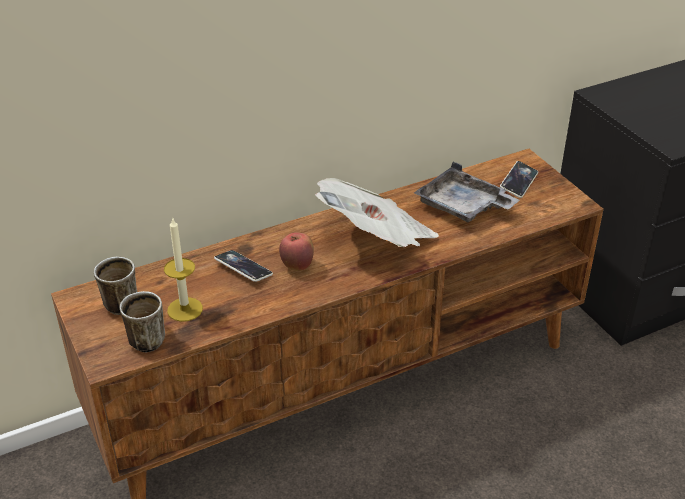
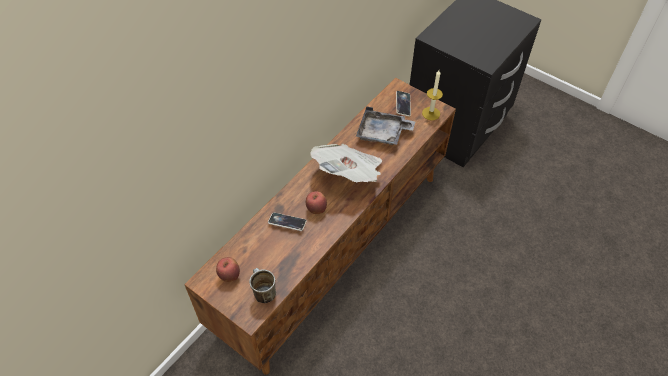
camera: 25 degrees left, 15 degrees up
(117, 303) = (229, 275): mug -> apple
(185, 309) = (272, 264): candle -> candle (431, 113)

